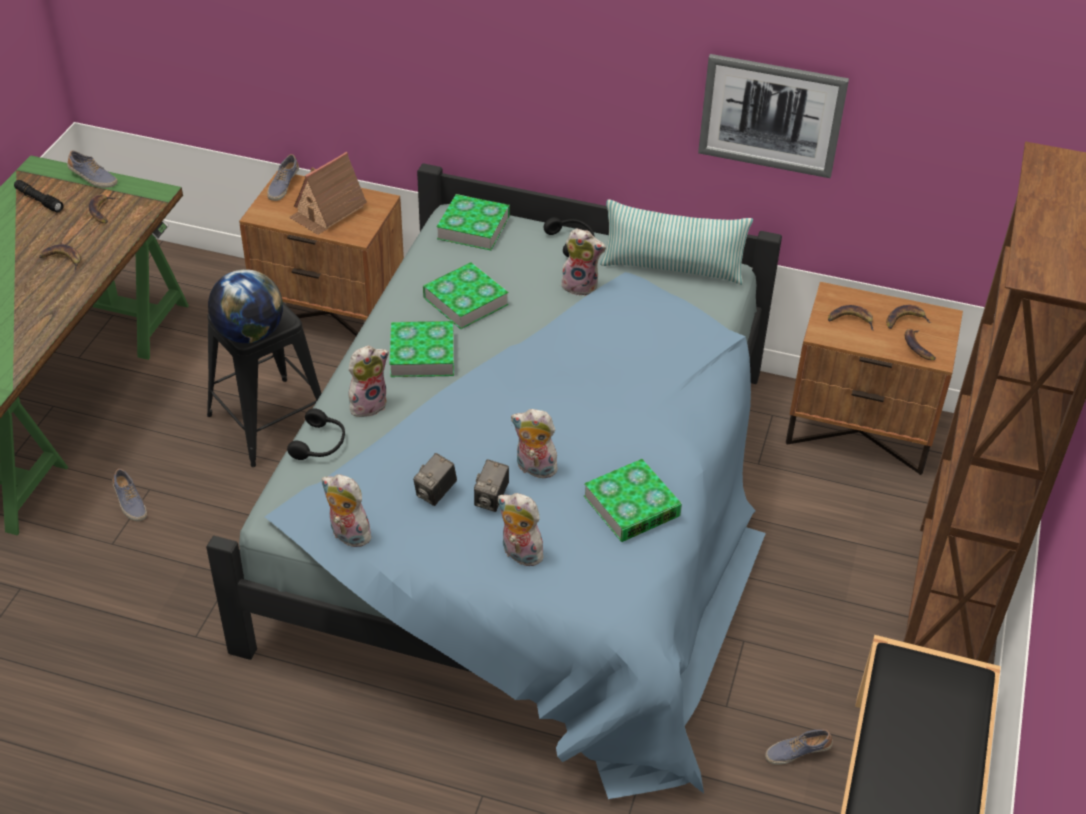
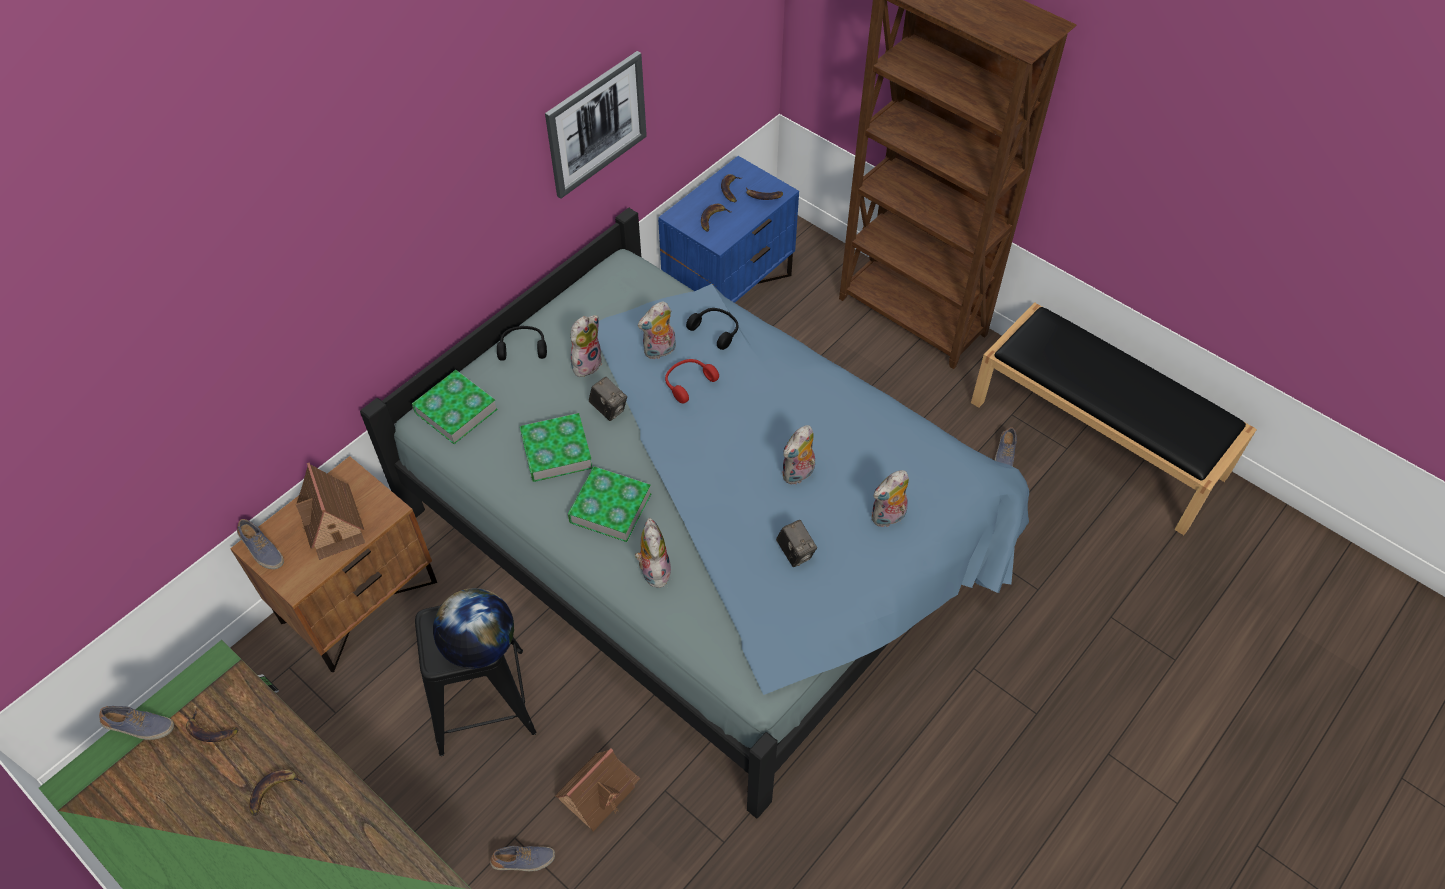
camera: 65 degrees left, 10 degrees up
(39, 200) = (141, 795): black flashlight -> none
(92, 178) = (139, 727): shoe -> shoe turned 45 degrees clockwise
(214, 528) = (598, 790): none -> toy house
(320, 444) = (686, 624): black headphones -> black headphones (716, 330)
(347, 535) = (816, 634): plush toy -> plush toy (660, 351)
(491, 499) = (820, 515): camera -> camera (609, 409)
(598, 356) = (688, 383): none -> red headphones
(631, 506) = (868, 426): book -> none
(672, 268) = (601, 295): pillow -> none
(860, 429) = (729, 288): brown nightstand -> blue nightstand

